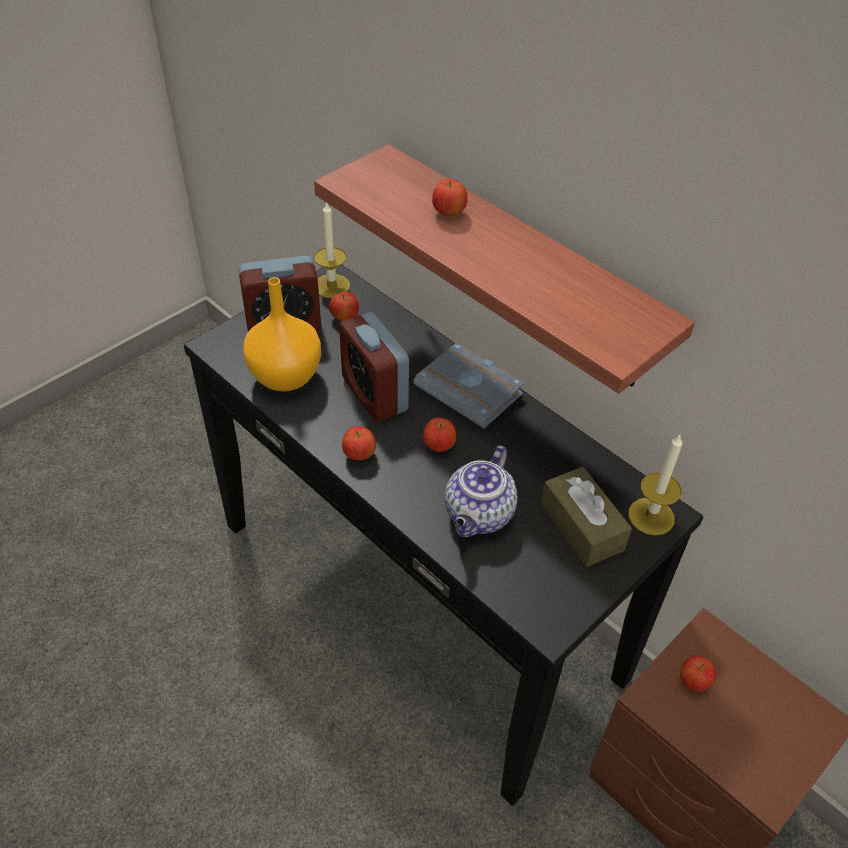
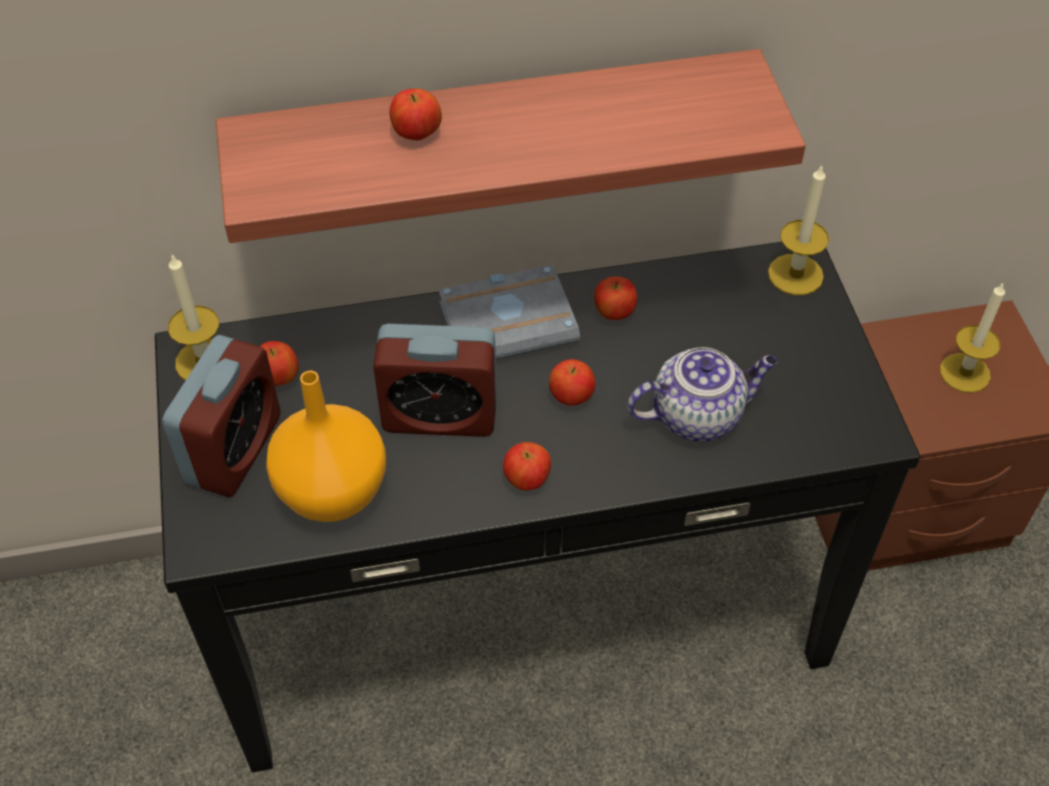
camera: 55 degrees left, 5 degrees up
(479, 516) = (698, 414): teapot -> teapot turned 75 degrees counterclockwise
(581, 527) = (771, 336): brown tissue box -> none
(693, 681) = (903, 388): apple -> apple (614, 313)
(749, 718) = (965, 373): none -> candle

